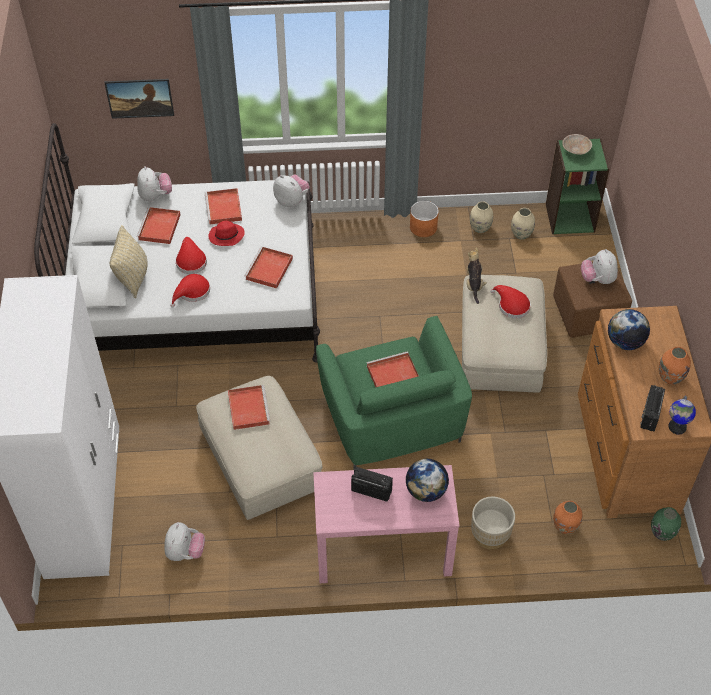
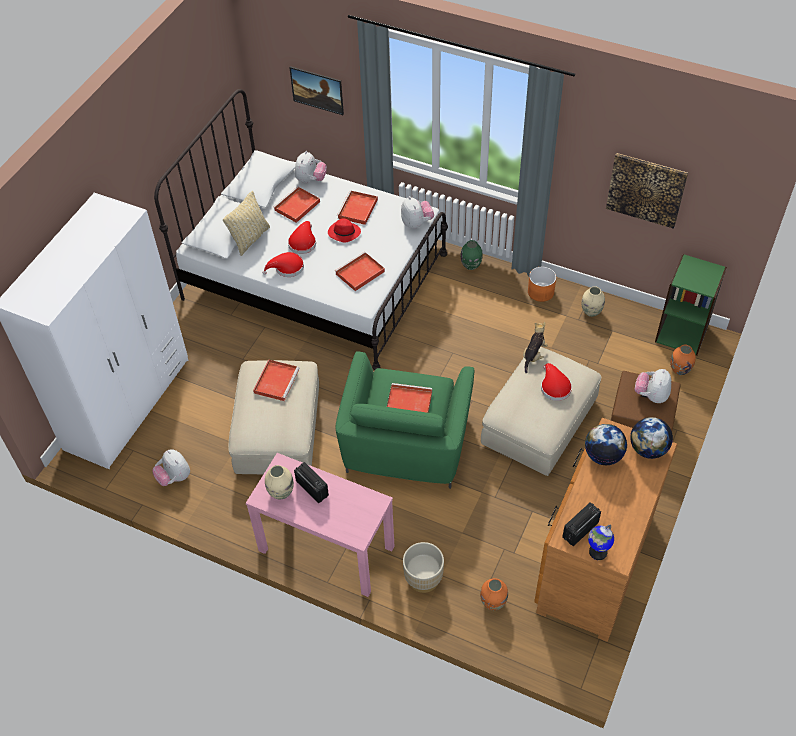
camera: 30 degrees right, 0 degrees up
(185, 552) = (174, 477): plush toy -> plush toy turned 105 degrees clockwise
(425, 491) = (356, 509): globe -> globe (647, 449)
(515, 89) = (646, 189): none -> picture
(521, 235) = (625, 331): beige vase -> beige vase (281, 492)
(576, 150) = (694, 269): beige bowl -> none
(662, 533) = (578, 650): green vase -> green vase (471, 265)
(670, 377) = (623, 505): orange vase -> orange vase (679, 369)

